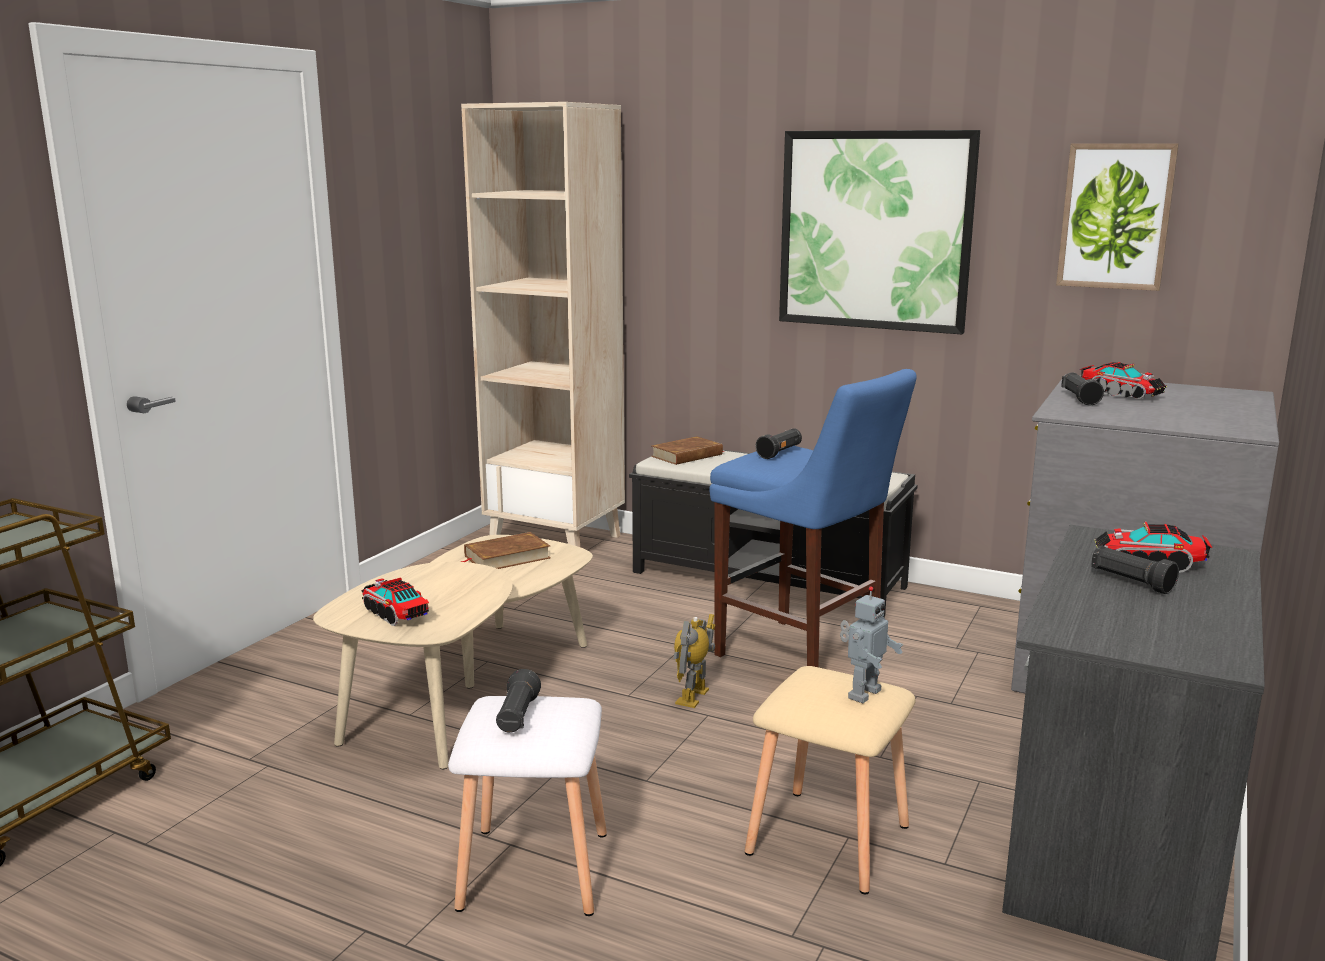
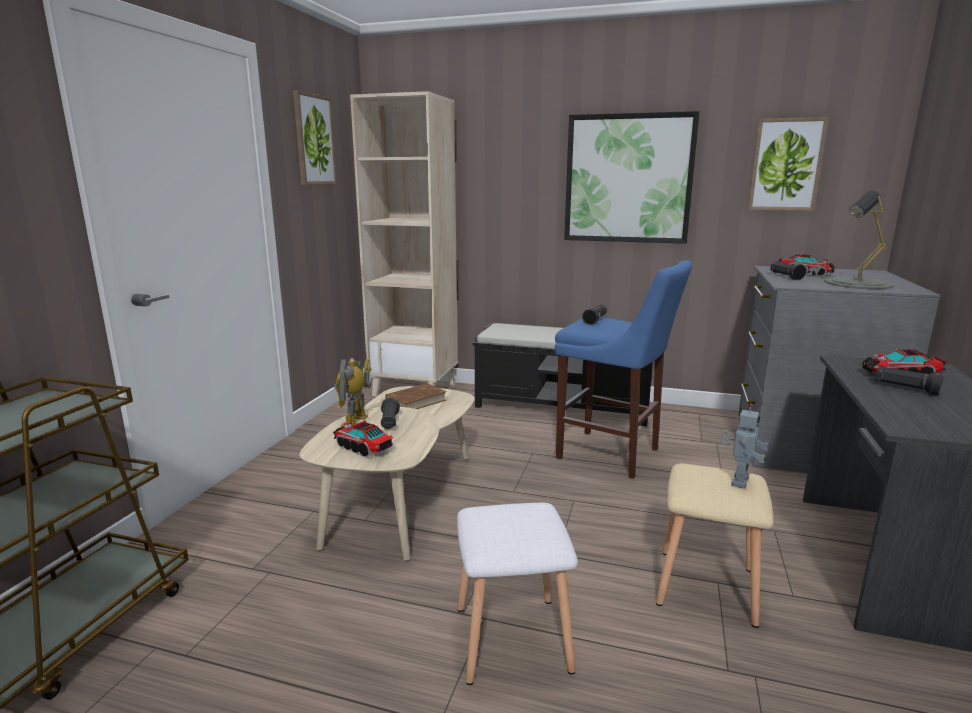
camera: 10 degrees left, 0 degrees up
(406, 171) = (314, 140): none -> picture
(517, 717) = (505, 524): black flashlight -> black flashlight (389, 422)
(687, 455) = (507, 329): brown book -> none
(693, 697) = (557, 488): toy robot -> toy robot (355, 421)
(1177, 416) = (858, 283): none -> grey table lamp

